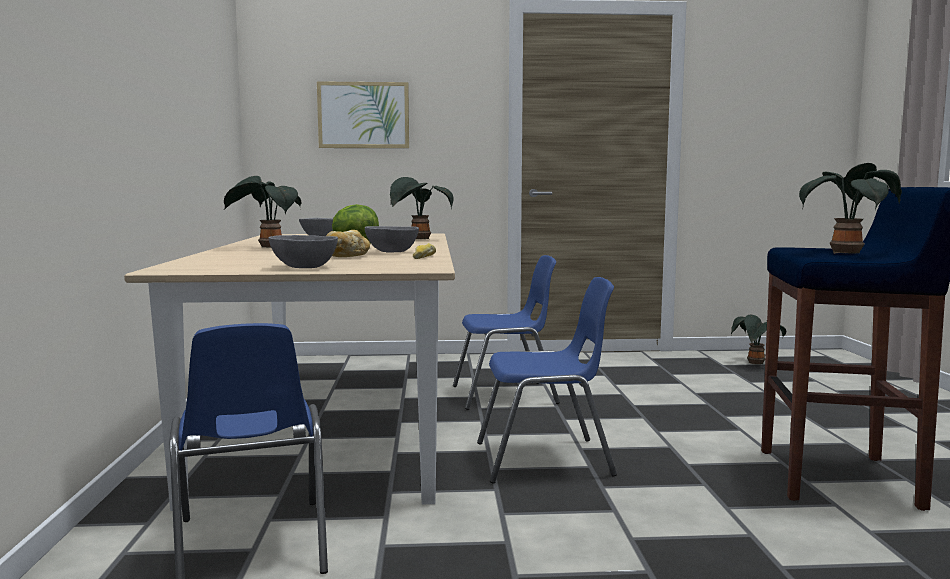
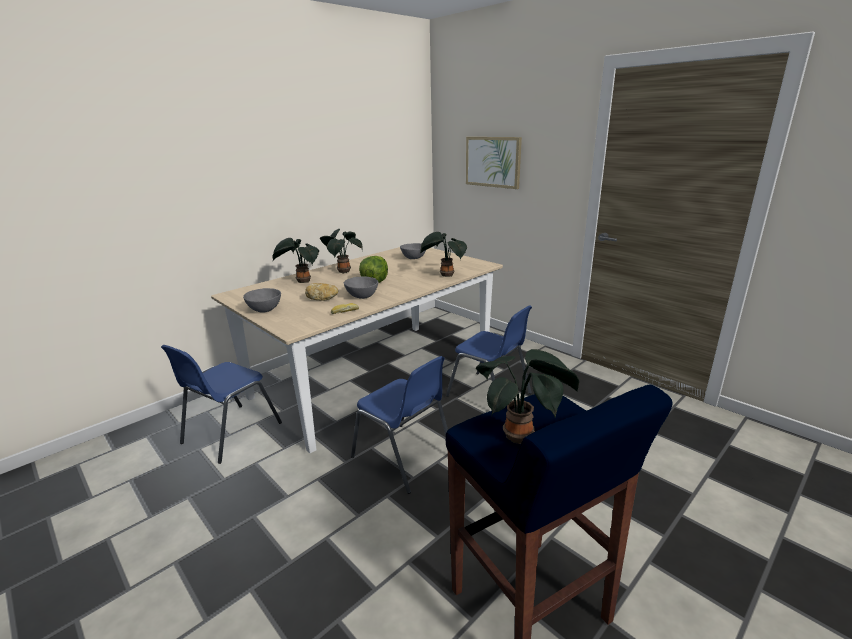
camera: 50 degrees right, 15 degrees up
(755, 364) = (770, 460): potted plant -> potted plant (302, 281)

